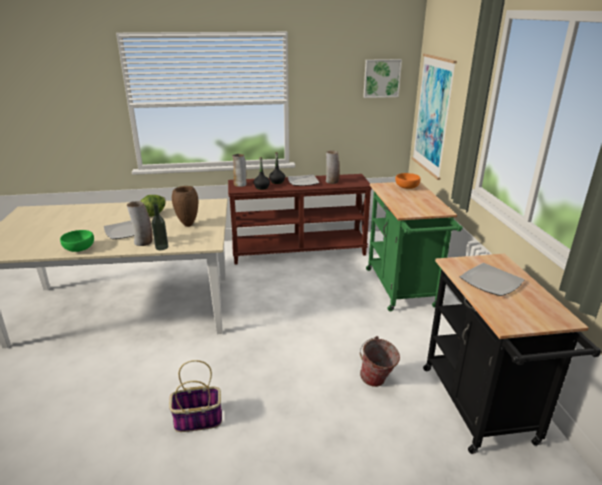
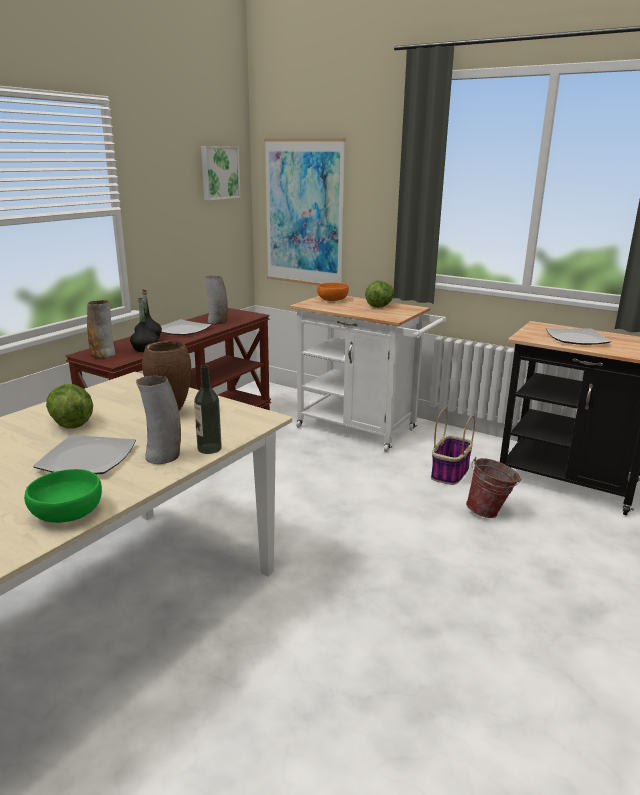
camera: 50 degrees left, 5 degrees down
(197, 420) = (432, 669): basket -> basket (450, 473)
(402, 290) = (363, 430): green cart -> white cart
(423, 201) = (380, 306): none -> lettuce

